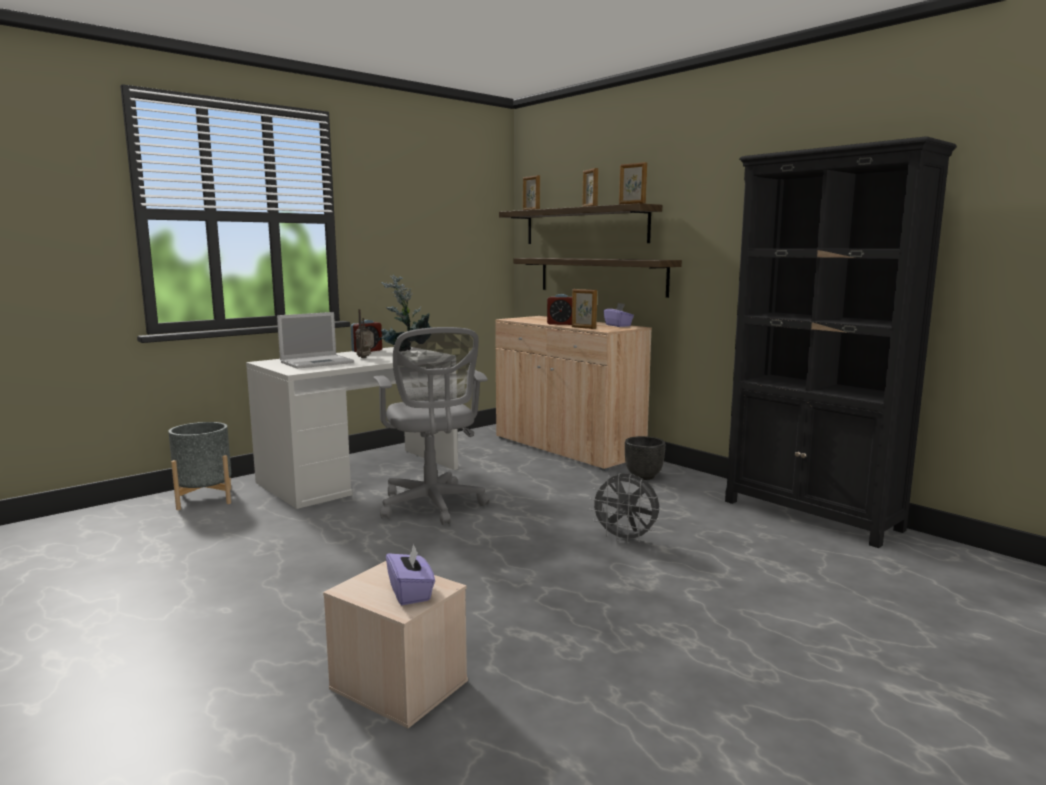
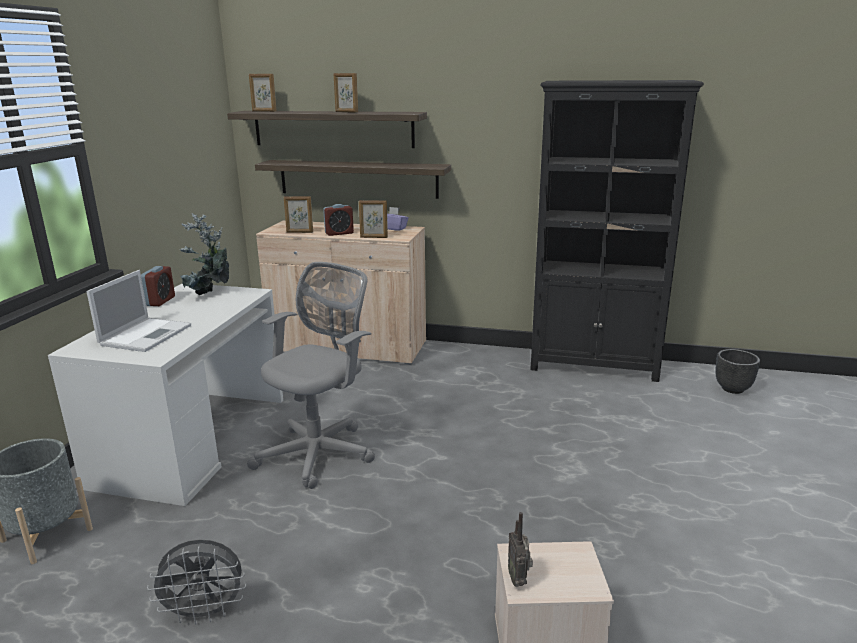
camera: 35 degrees left, 10 degrees up
(366, 358) = (186, 314): radio -> radio (518, 579)
(411, 592) = (570, 569): purple tissue box -> none
(432, 506) = (320, 452): grey office chair -> grey office chair turned 90 degrees counterclockwise
(625, 539) = (513, 430): grey fan -> grey fan (205, 613)
(631, 204) = (403, 113): picture frame -> picture frame (299, 232)
(644, 476) = (447, 362): black planter -> black planter (732, 389)

